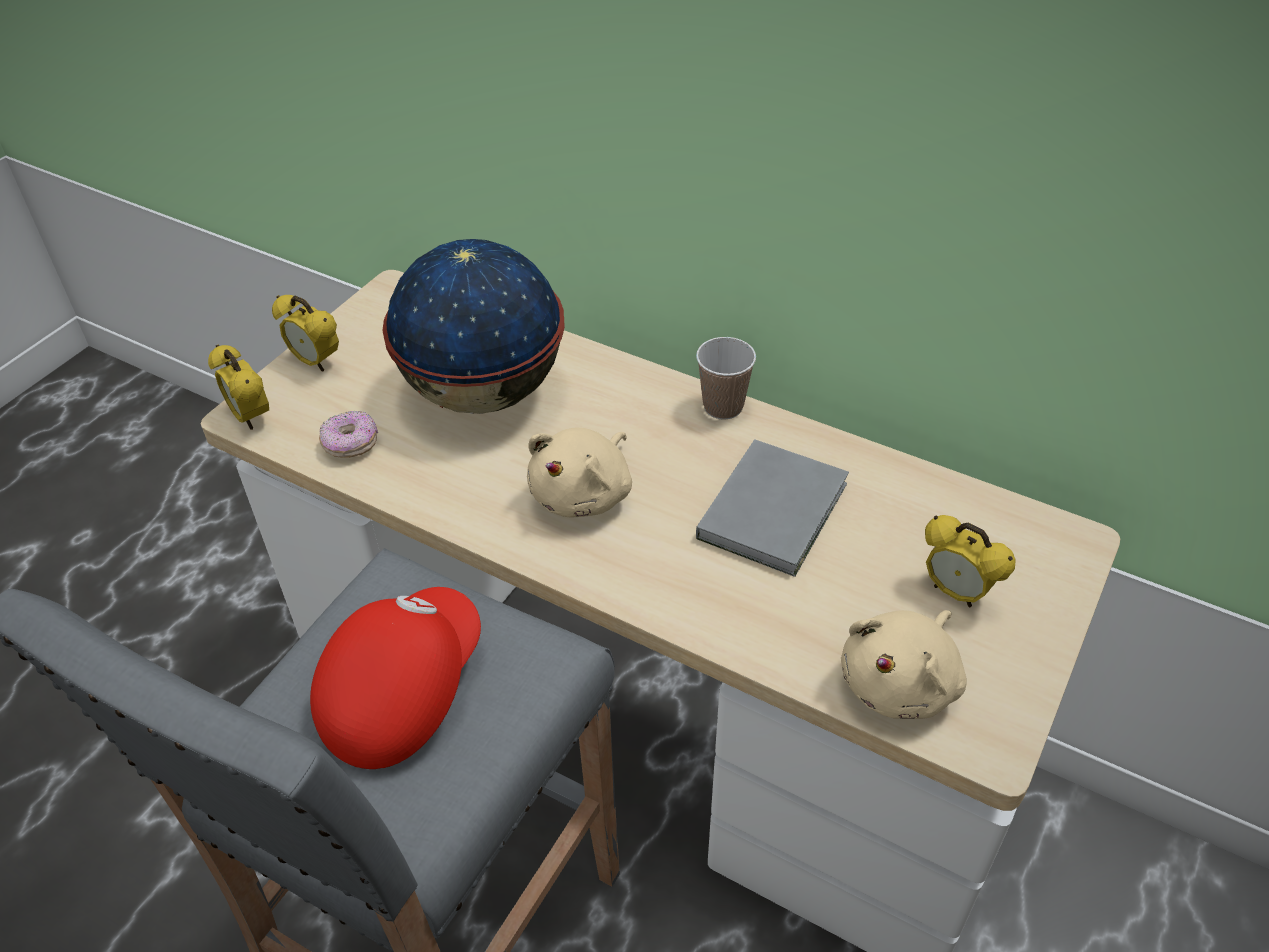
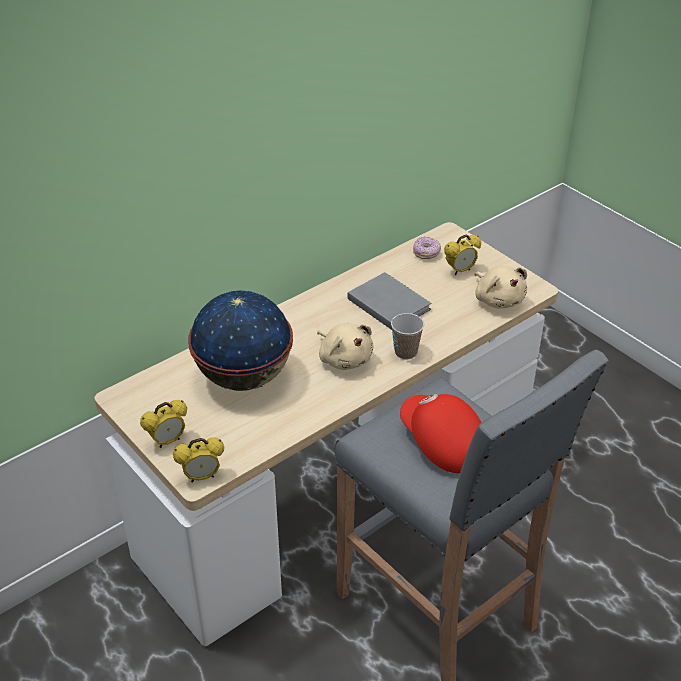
camera: 70 degrees left, 5 degrees down
(351, 444) = (254, 436): donut -> donut (426, 253)
(723, 407) = (310, 299): cup -> cup (406, 352)

